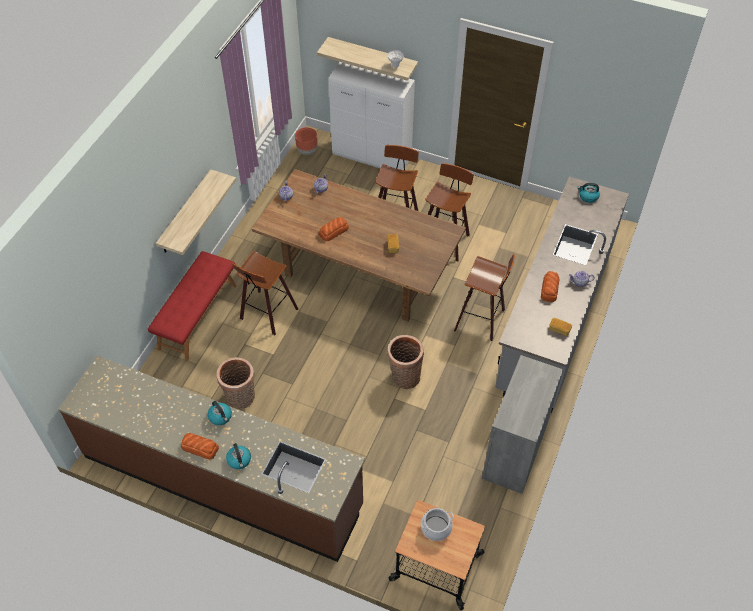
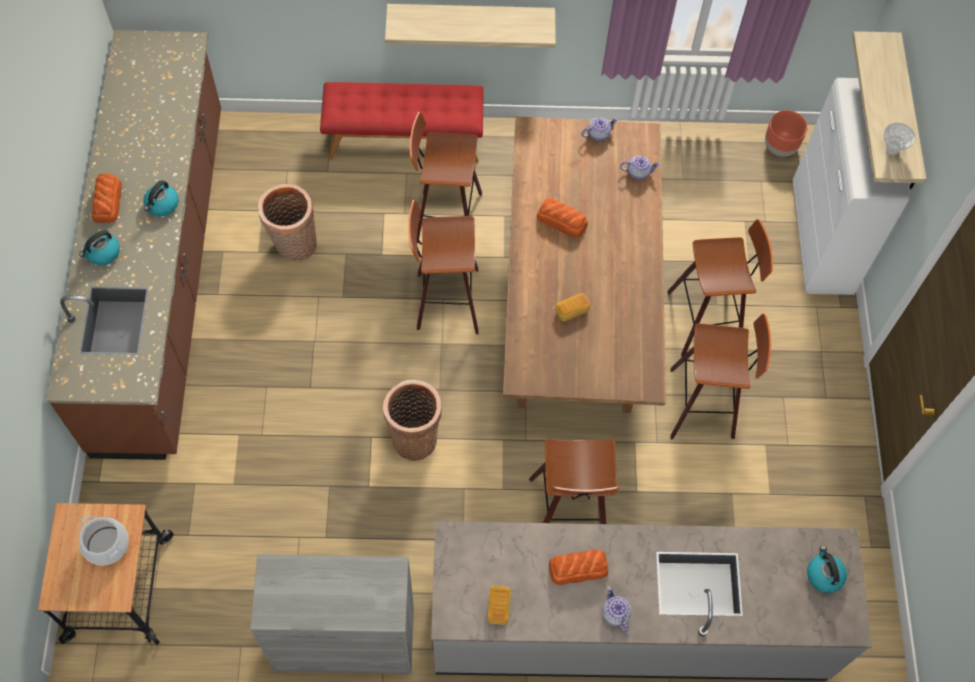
camera: 65 degrees right, 10 degrees up
(322, 333) = (445, 301): none -> stool

